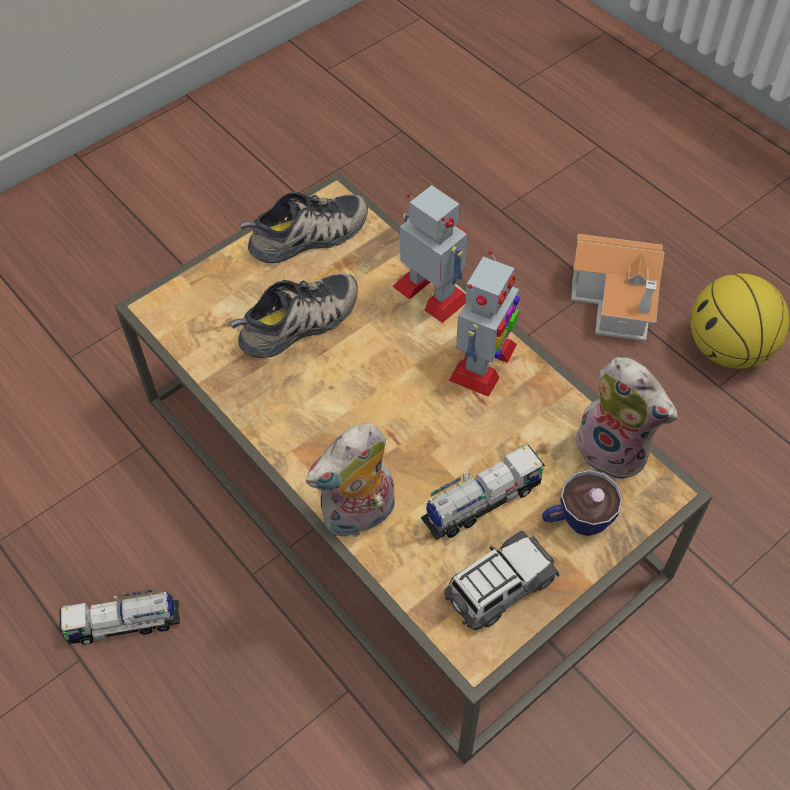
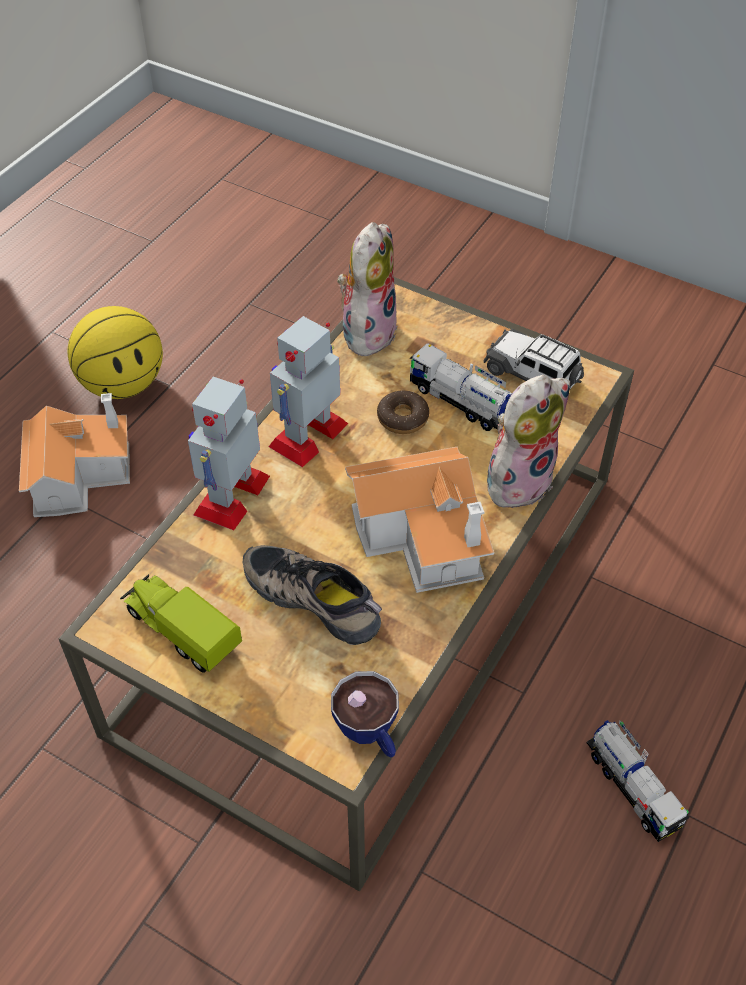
camera: 110 degrees left, 5 degrees down
(309, 237) = (181, 631): shoe -> toy truck
(326, 417) = (425, 536): none -> toy house
(359, 517) = (518, 480): plush toy -> plush toy turned 75 degrees counterclockwise
(477, 444) = (402, 418): none -> donut
(483, 363) = (308, 434): toy robot -> toy robot turned 60 degrees counterclockwise
(576, 520) = (447, 342): cup -> cup (370, 734)

